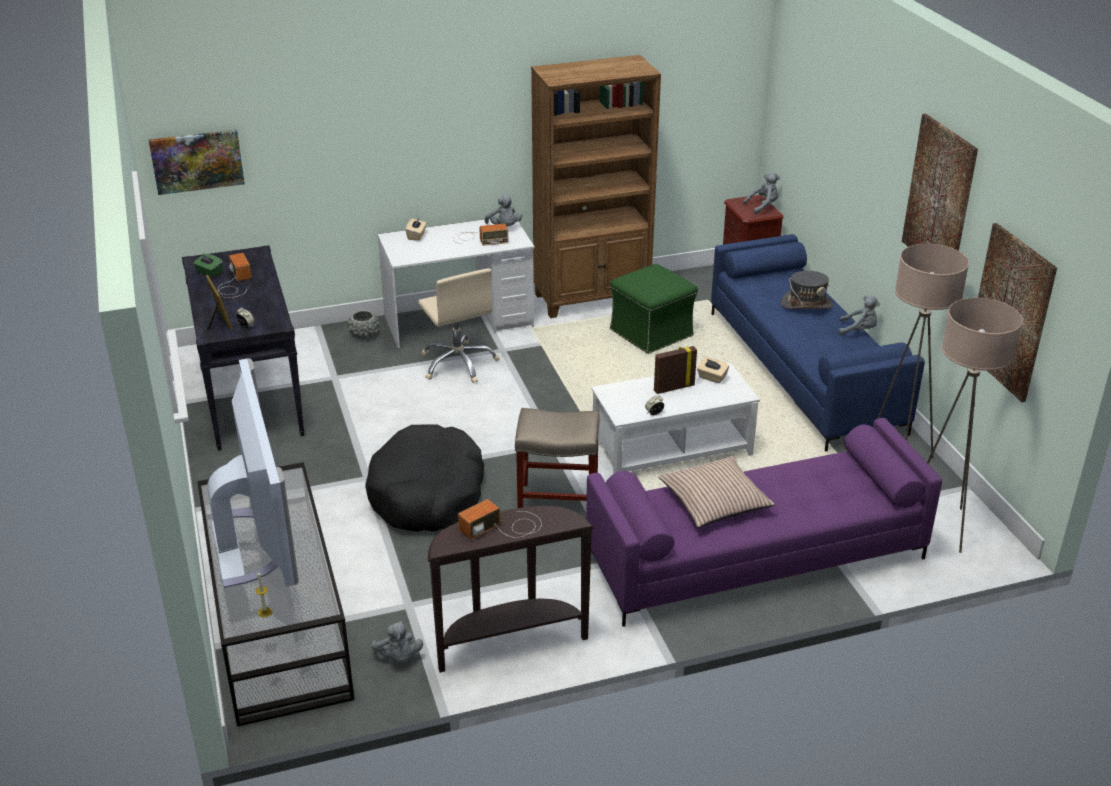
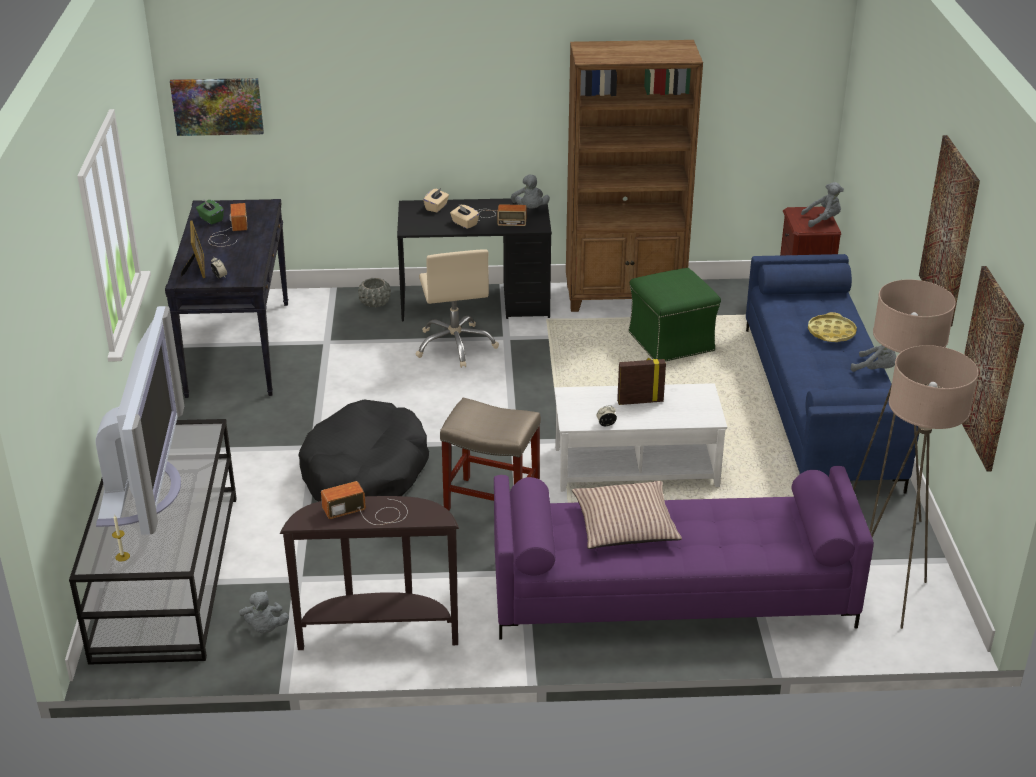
camera: 15 degrees right, 0 degrees up
(459, 322) = (475, 303): white desk -> black desk
(712, 377) = (686, 396): beige tissue box -> beige tissue box (464, 224)
(807, 304) = (831, 332): grey hat -> yellow tray

